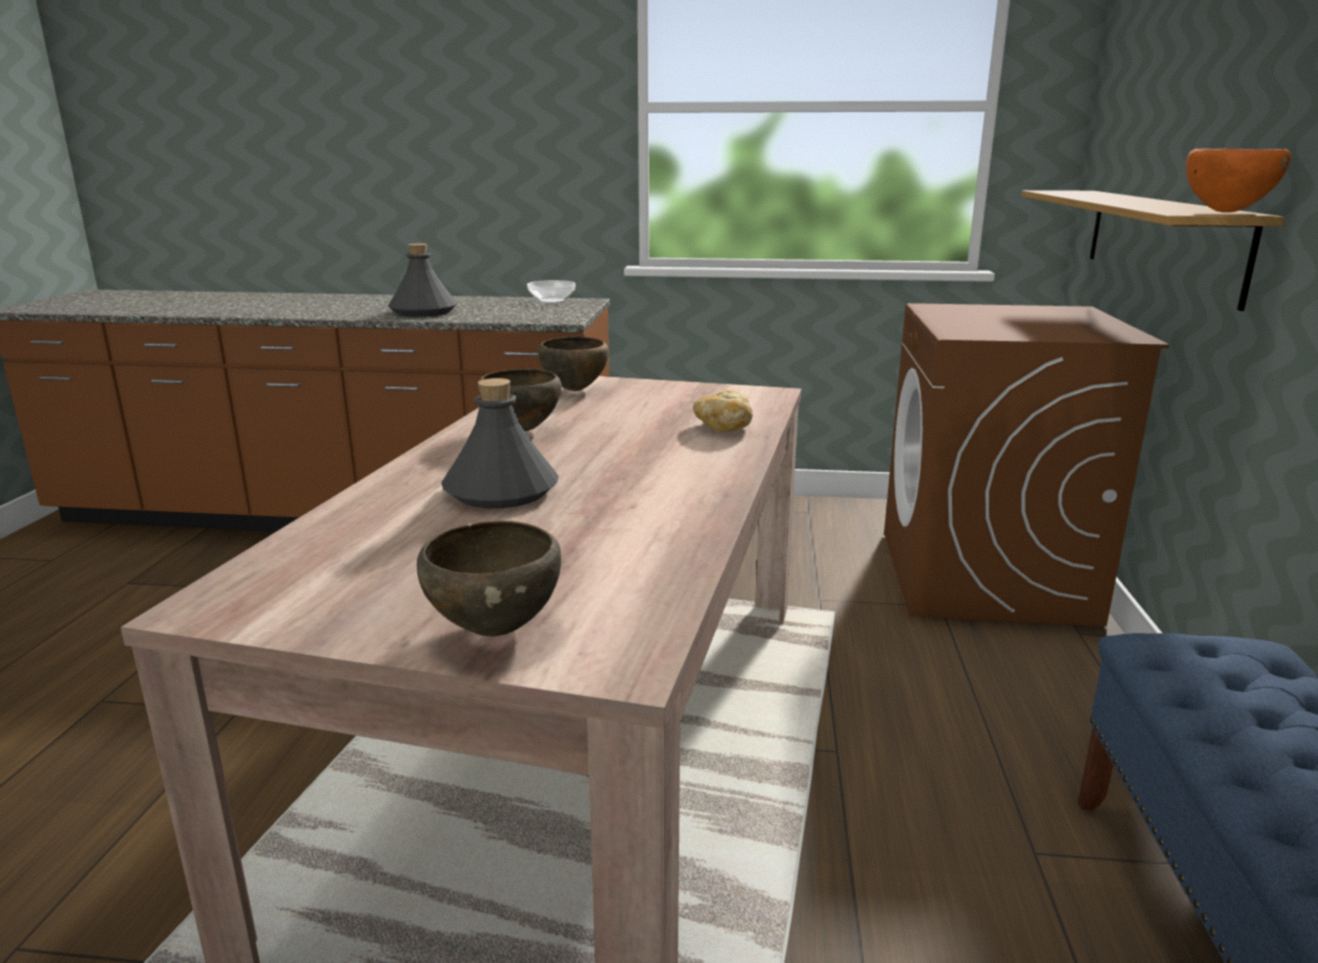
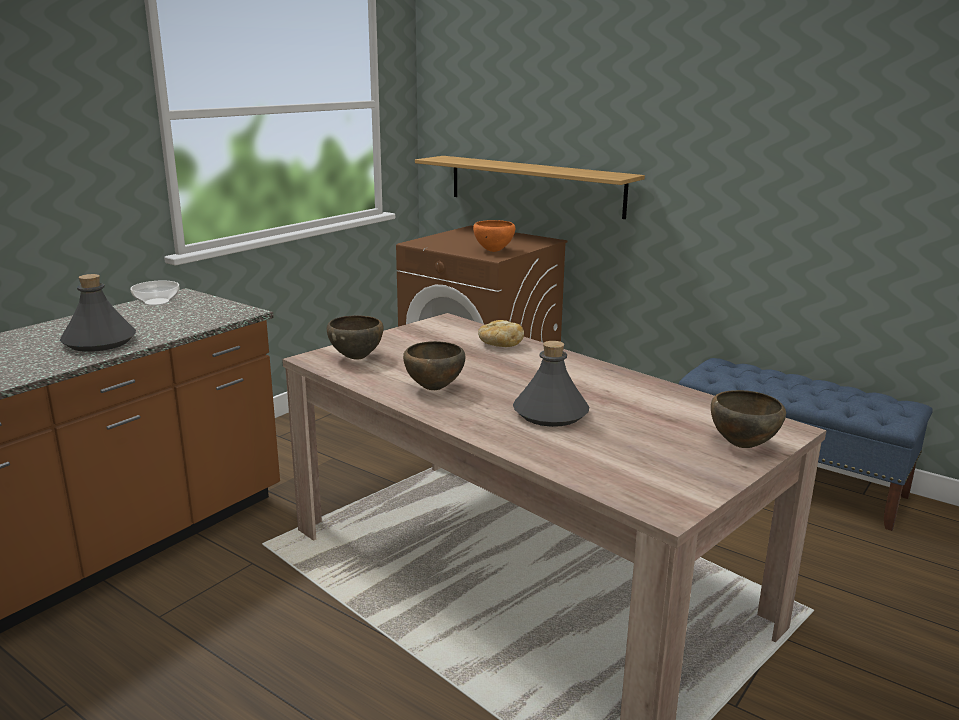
camera: 60 degrees left, 0 degrees up
(1224, 212) = (619, 174): orange bowl -> orange bowl (493, 251)

